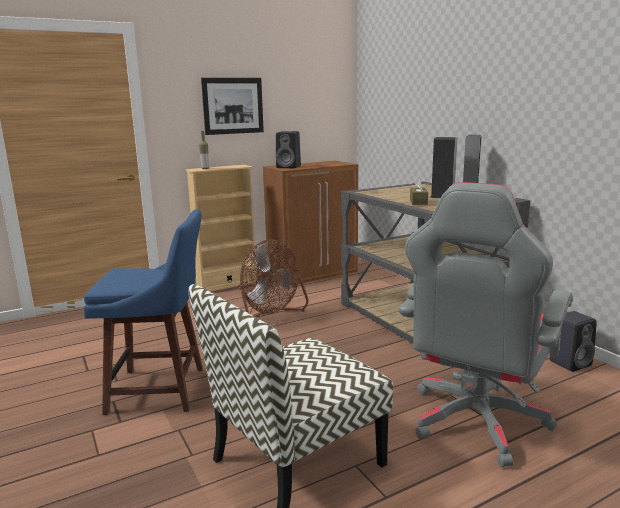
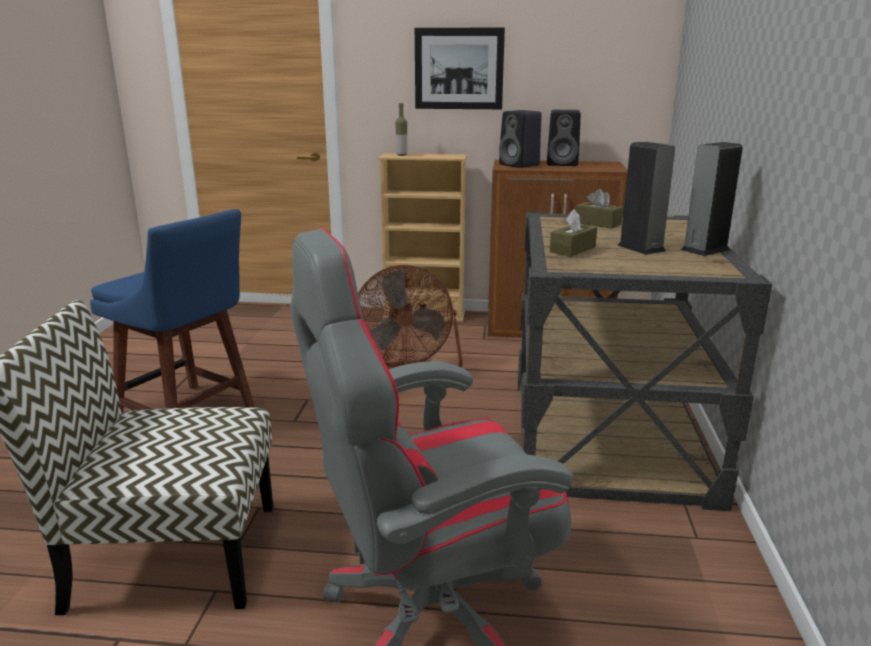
camera: 35 degrees right, 5 degrees up
(391, 190) = (597, 223): none -> brown tissue box
(571, 363) = (731, 606): black speaker -> black speaker (563, 164)

